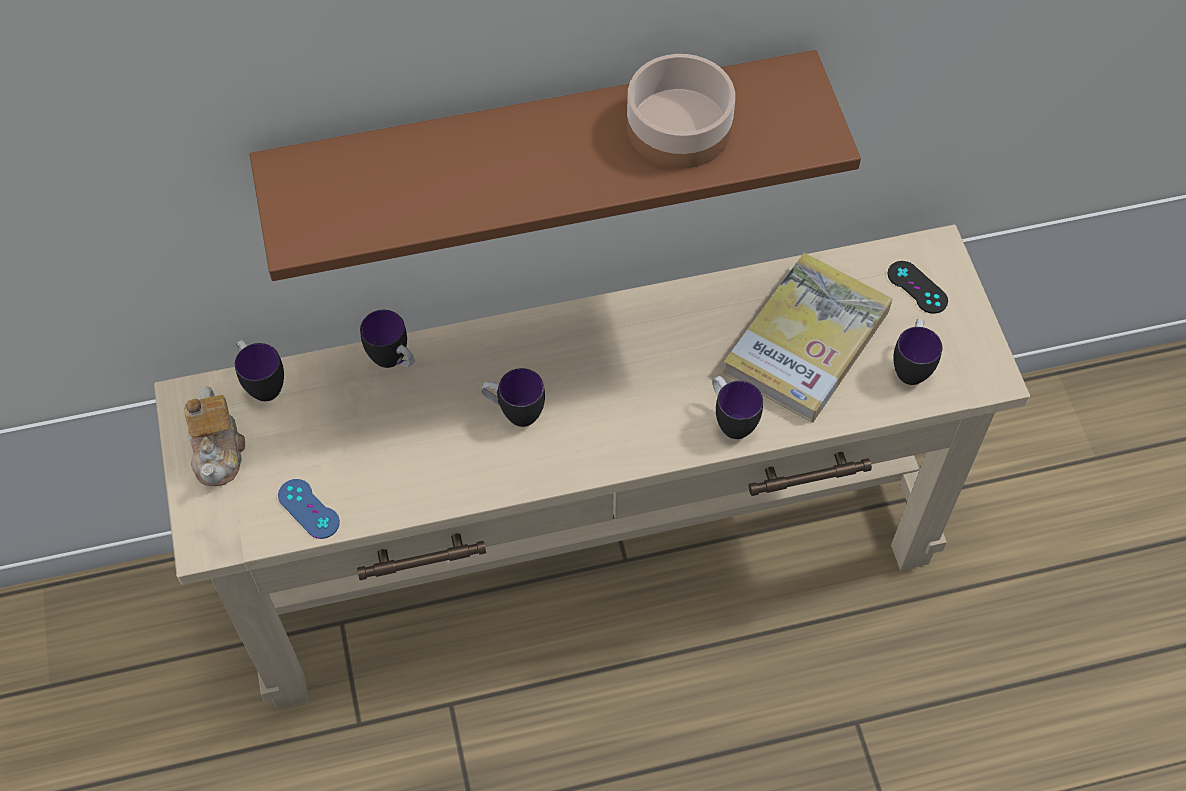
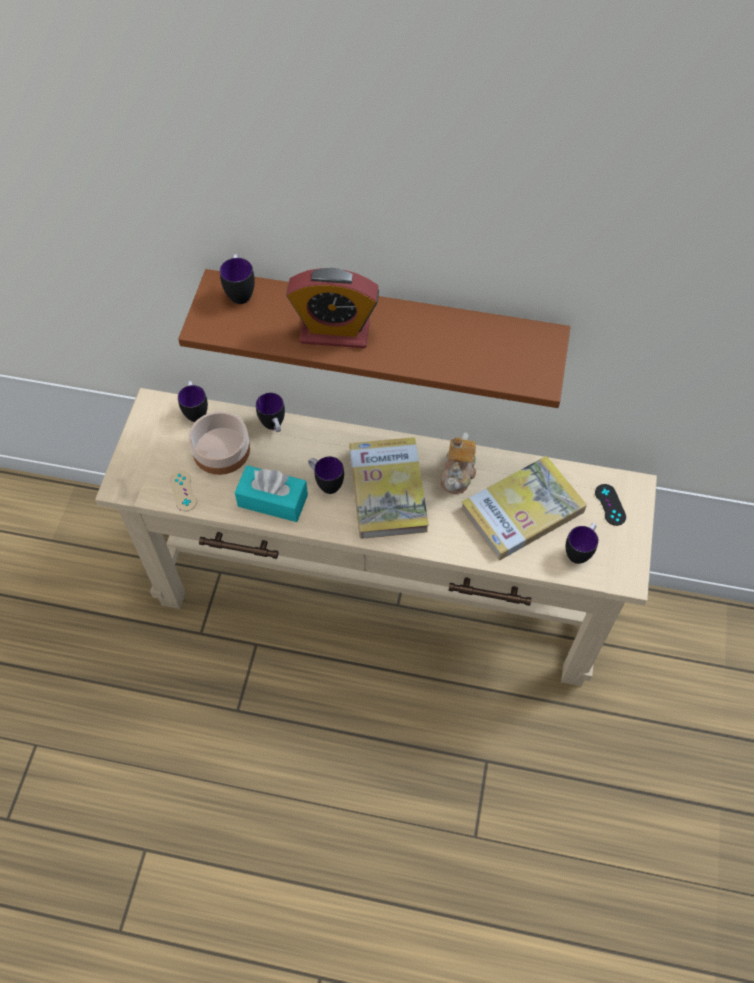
camera: 25 degrees right, 0 degrees up
(218, 451) = (153, 439): teapot -> teapot (458, 473)
(308, 509) = (183, 491): blue game controller -> beige game controller
(450, 468) = (273, 500): none -> turquoise tissue box
(498, 176) = (335, 332): none -> alarm clock
(608, 387) = (387, 490): none -> book
(678, 129) = (456, 343): bowl -> bowl (220, 451)
(730, 420) = (450, 539): mug -> mug (240, 291)

